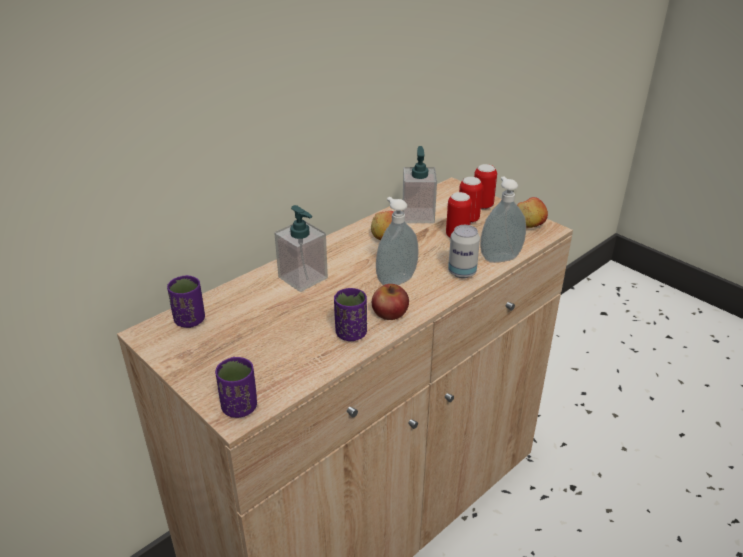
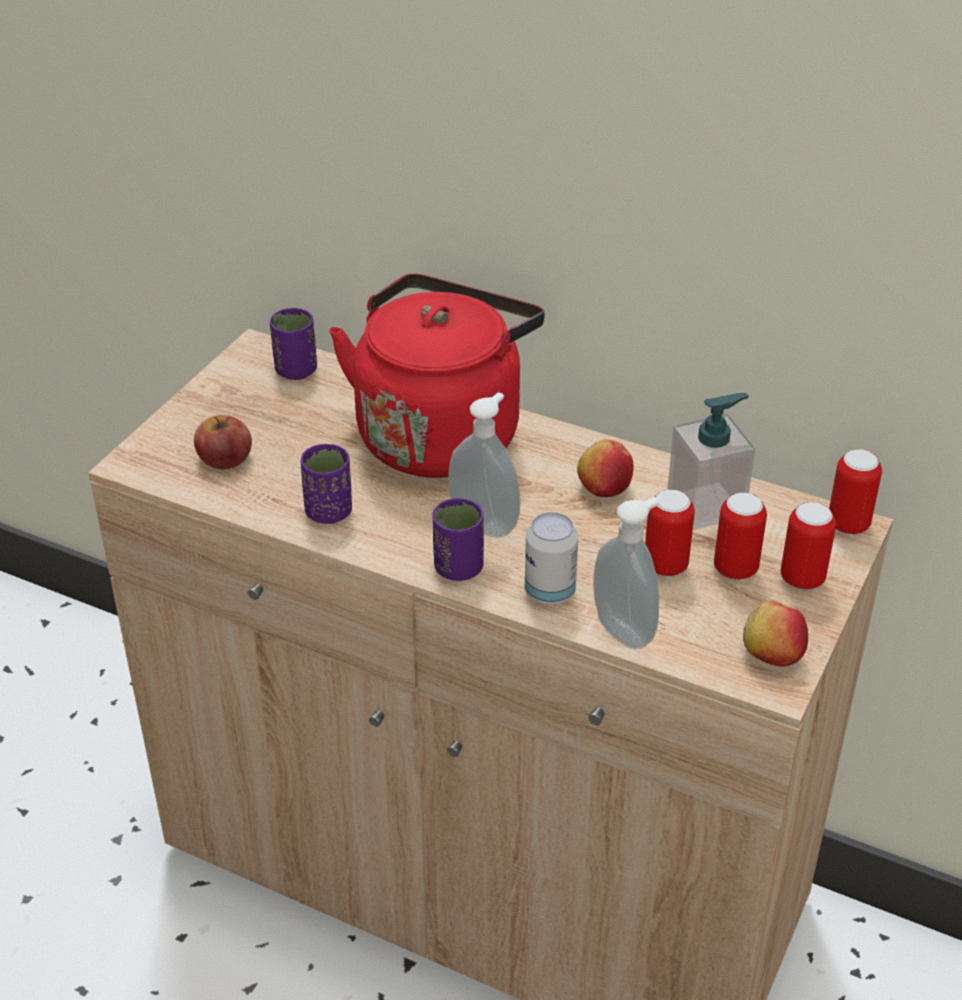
camera: 70 degrees right, 5 degrees up
(239, 407) = (148, 461): purple cup -> purple cup (458, 568)
(303, 278) = (441, 433): soap dispenser -> red kettle
(390, 312) = (397, 537): apple -> apple (225, 458)
(450, 186) = (848, 524): none -> can

